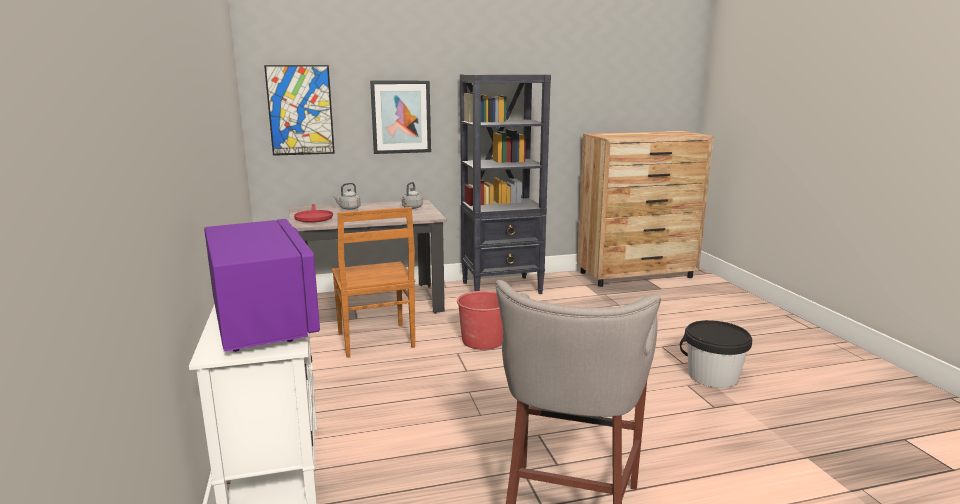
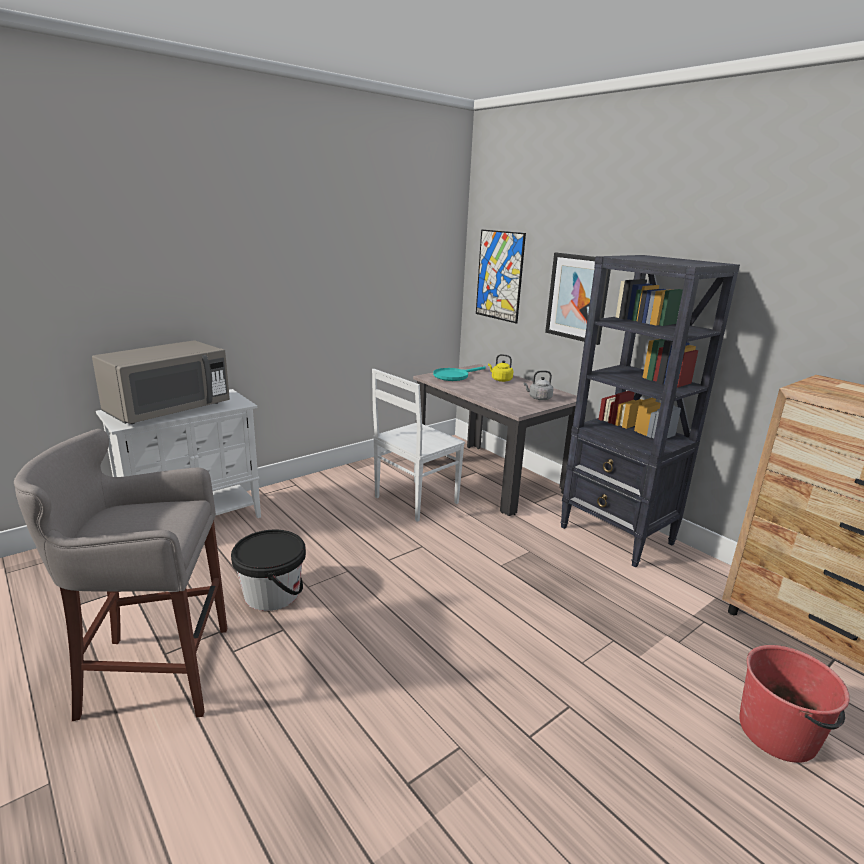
camera: 65 degrees right, 5 degrees up
(263, 321) = (168, 410): purple microwave -> grey microwave
(313, 217) = (454, 376): red frying pan -> turquoise frying pan
(348, 208) = (500, 380): grey kettle -> yellow kettle
(376, 341) = (414, 501): brown chair -> white chair
(483, 340) = (462, 554): red bucket -> red bucket (778, 733)
(712, 376) = (508, 778): black bucket -> black bucket (272, 594)

